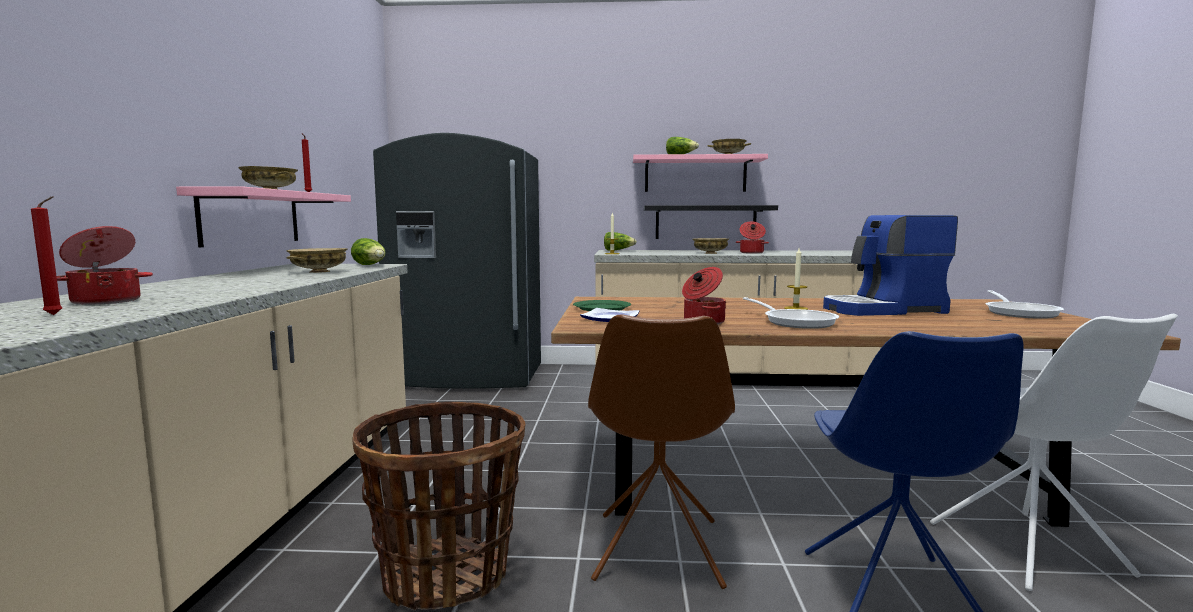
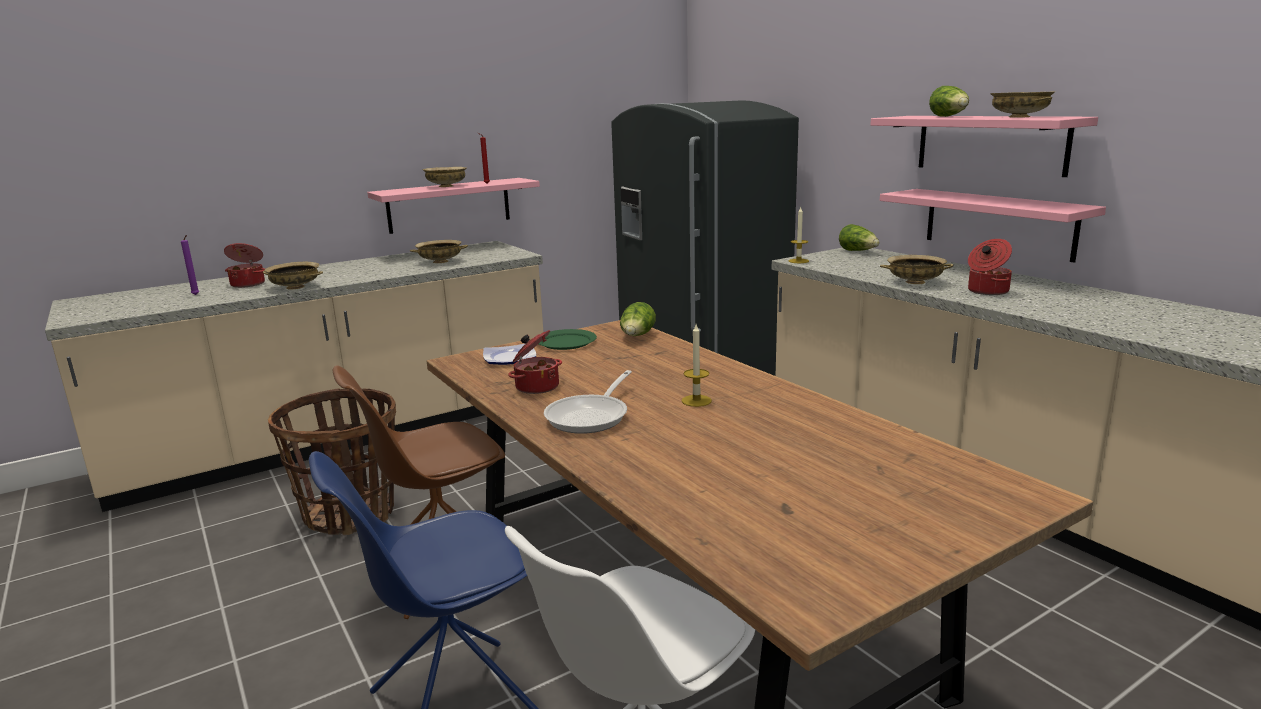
camera: 55 degrees right, 10 degrees up
(56, 315) = (196, 295): red candle -> purple candle
(229, 294) = (296, 287): none -> beige bowl
(371, 265) = (508, 254): lettuce -> lettuce (637, 336)
(705, 222) = (998, 223): black shelf -> pink shelf
(883, 310) = (764, 440): coffee machine -> none
(1020, 313) = (902, 522): frying pan -> none

